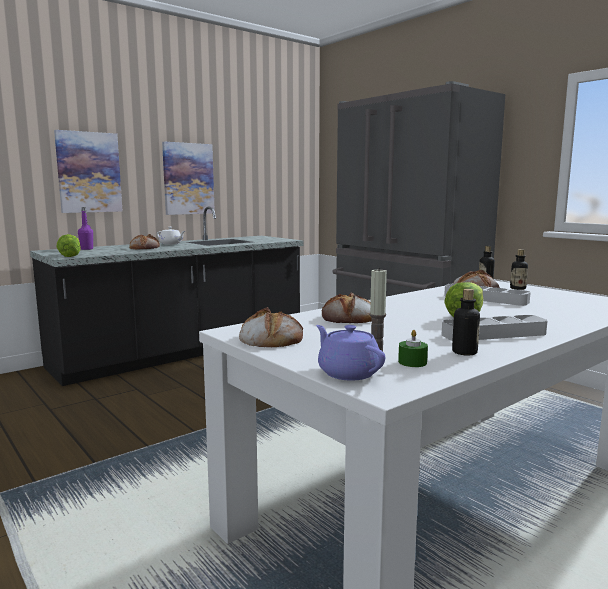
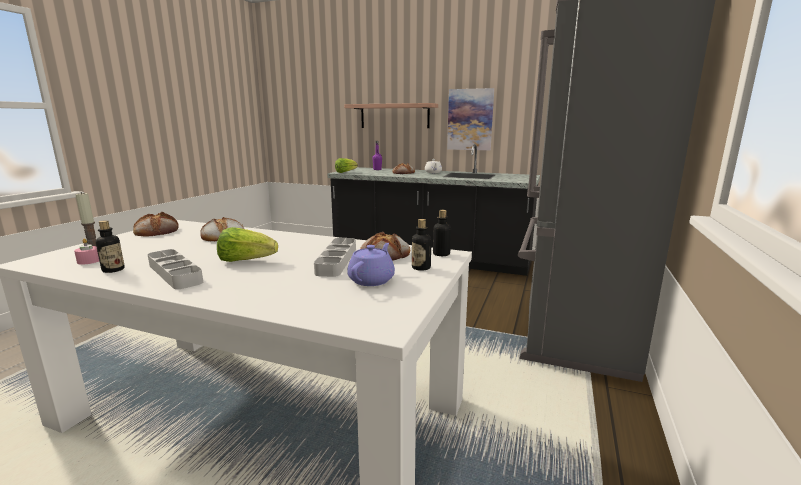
camera: 60 degrees right, 5 degrees up
(89, 172) = (394, 116): picture -> shelf
(348, 373) = (70, 252): purple teapot -> purple teapot (372, 280)
(412, 362) = (89, 261): green candle -> pink candle

